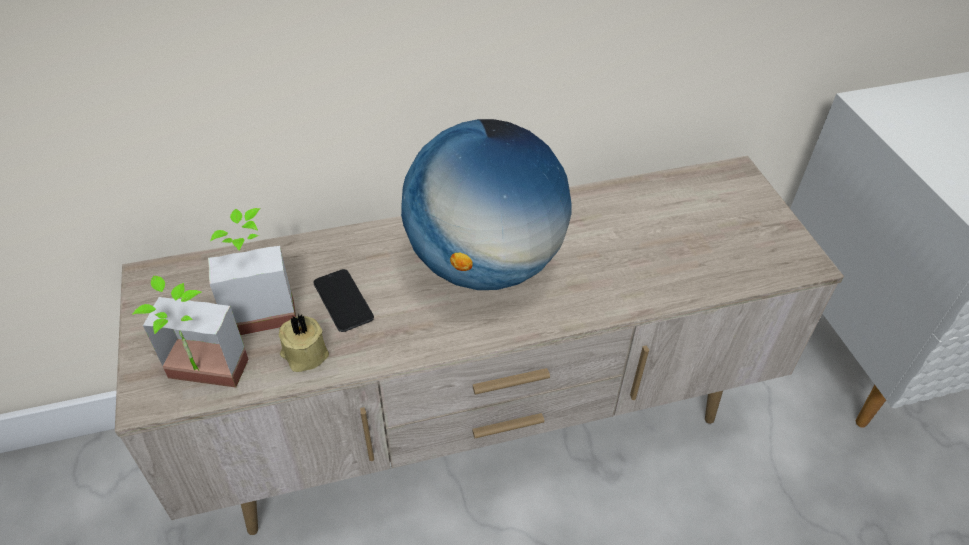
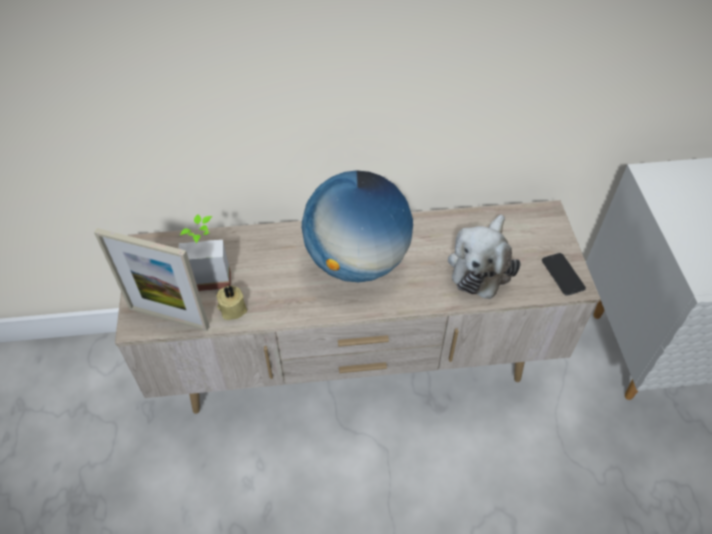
camera: 10 degrees right, 5 degrees up
(203, 381) = (169, 318): potted plant -> picture frame
(343, 301) = (261, 276): phone -> phone (563, 274)
(666, 250) = (481, 265): none -> plush toy

